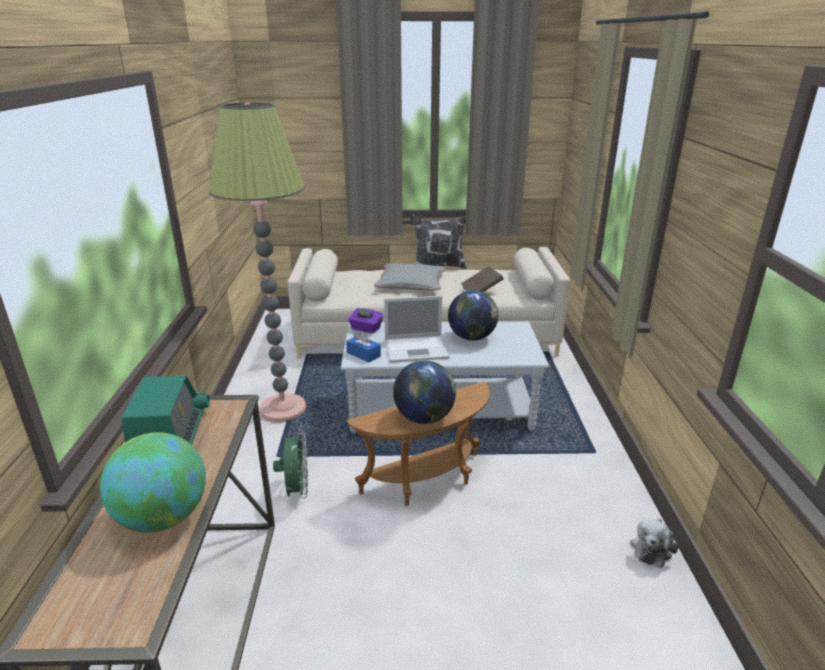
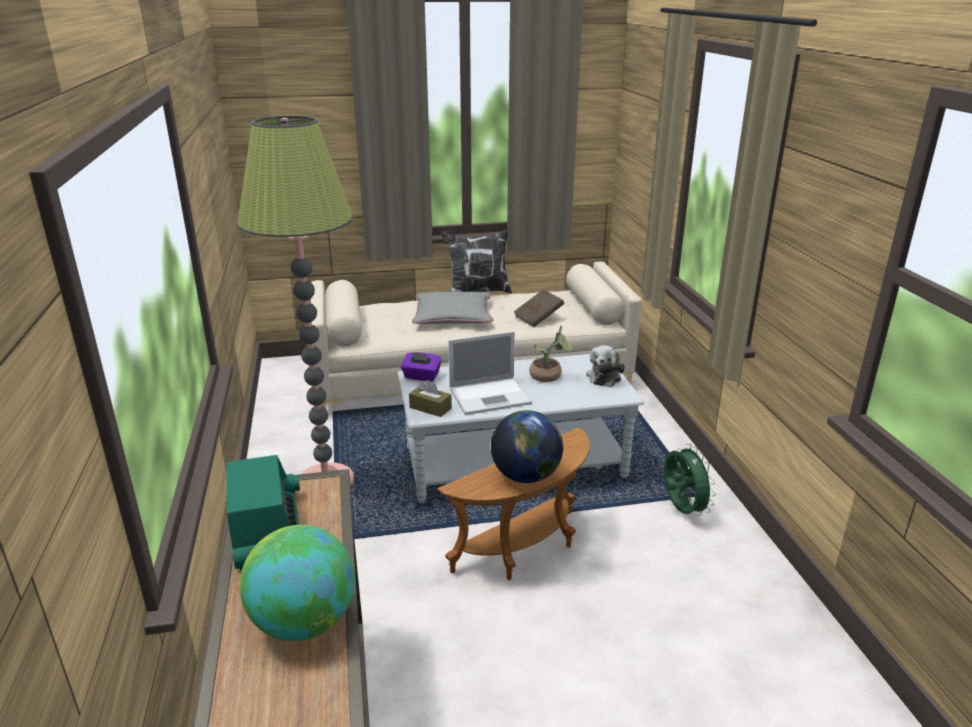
camera: 10 degrees left, 0 degrees up
(296, 491) = (375, 578): green fan -> green fan (681, 510)
(363, 354) = (430, 408): blue tissue box -> brown tissue box
(472, 337) = (549, 377): globe -> potted plant
(651, 548) = (784, 592): plush toy -> plush toy (604, 376)

